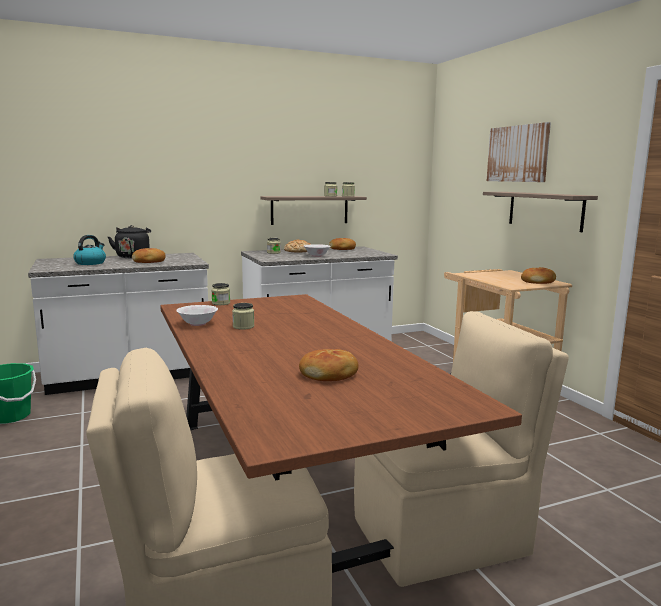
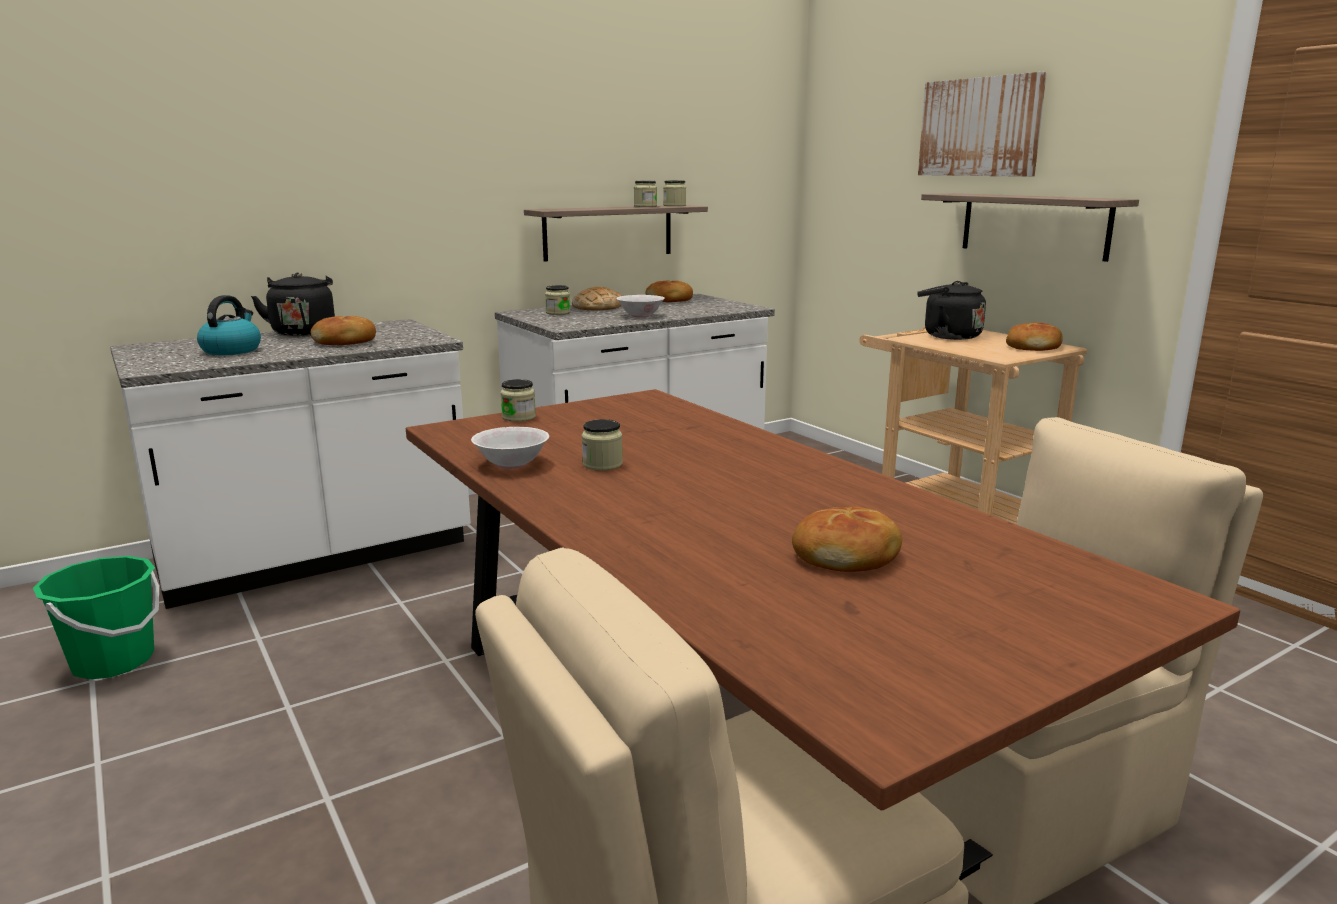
camera: 10 degrees left, 5 degrees up
(492, 274) = (948, 336): none -> black kettle

